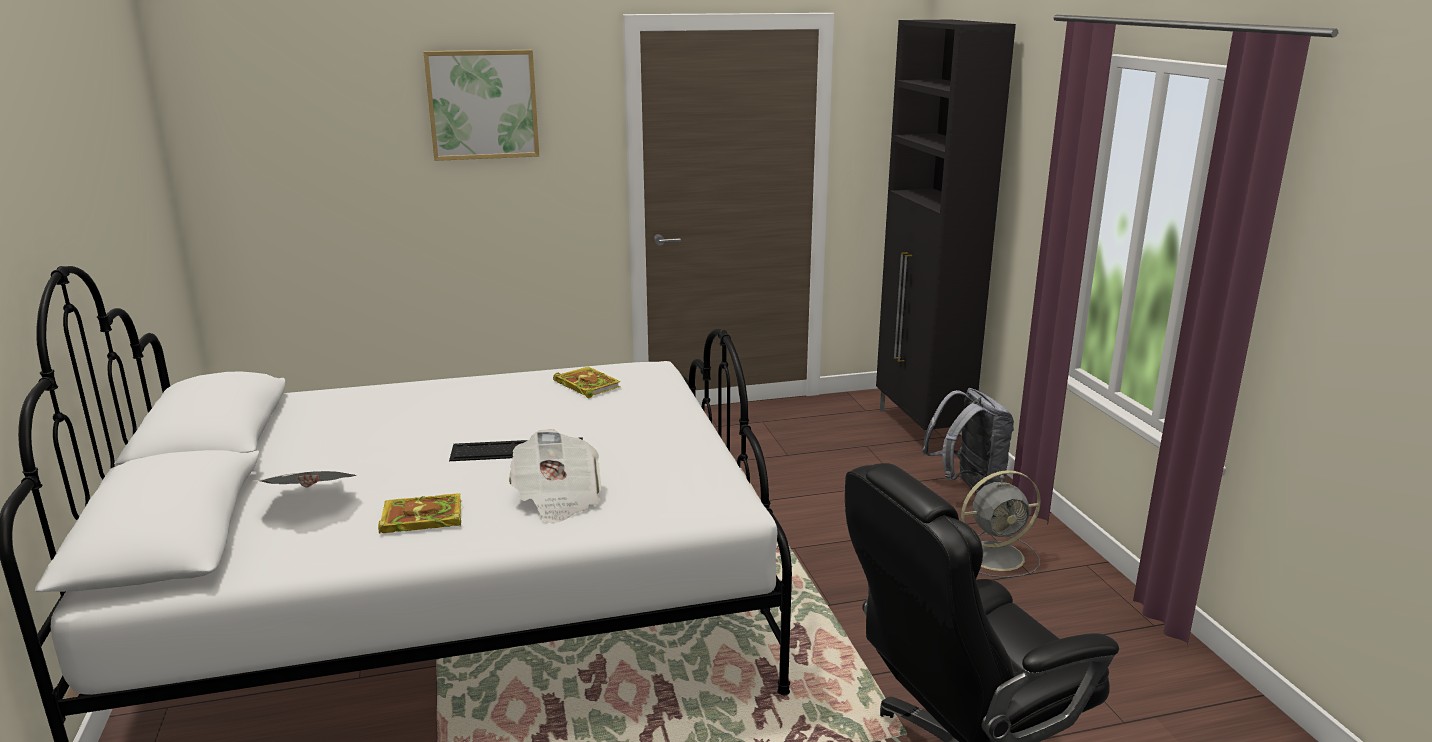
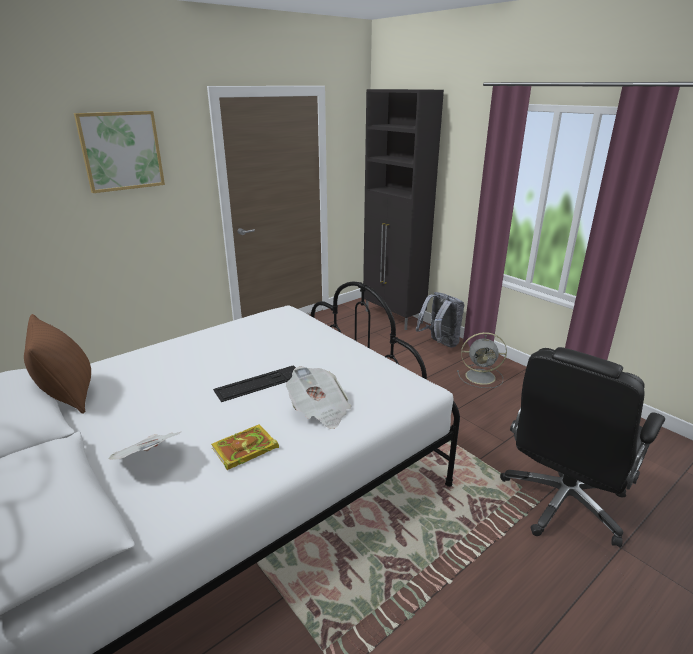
camera: 25 degrees left, 5 degrees up
(294, 416) = (68, 395): none -> brown pillow
(586, 385) = (257, 330): book -> none
(997, 555) = (481, 377): grey fan -> grey fan turned 45 degrees clockwise

